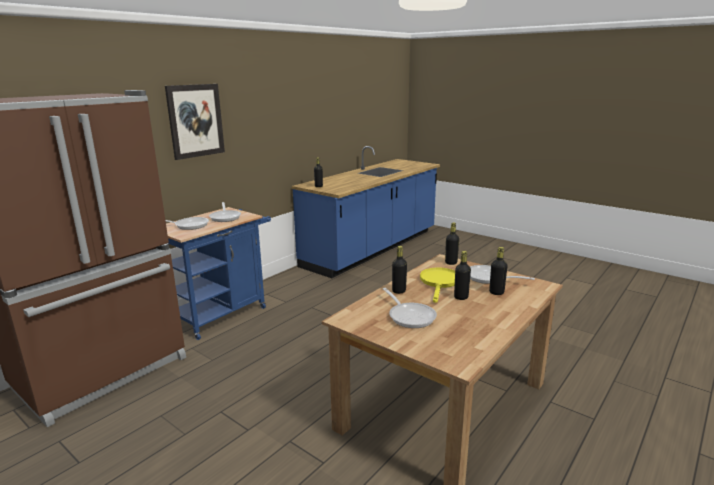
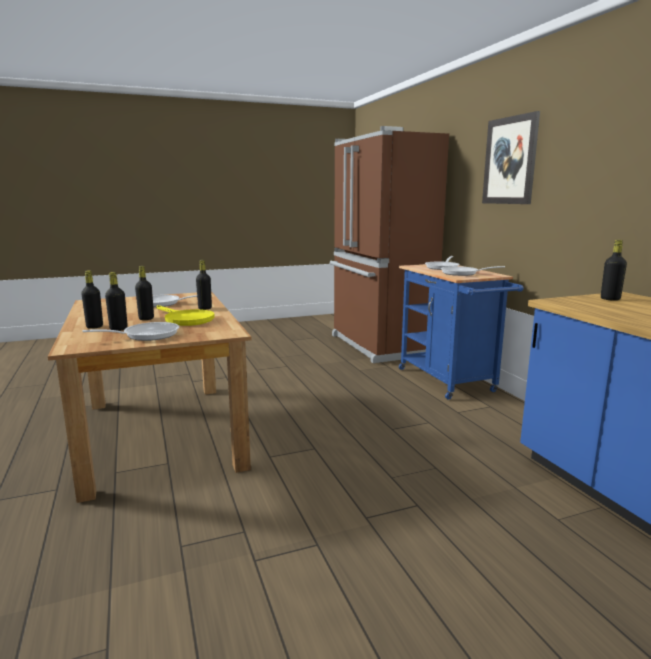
camera: 120 degrees right, 5 degrees down
(451, 263) = (215, 333): black bottle -> black bottle (94, 327)

